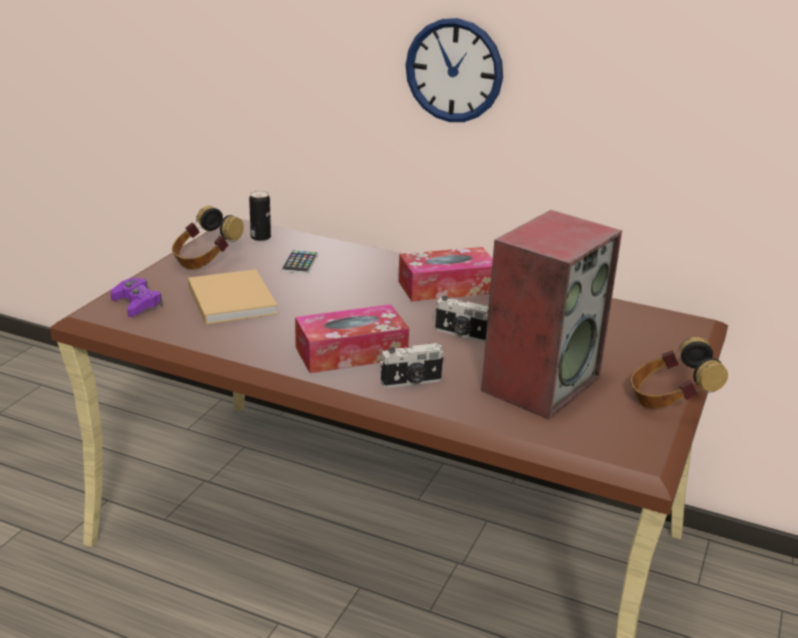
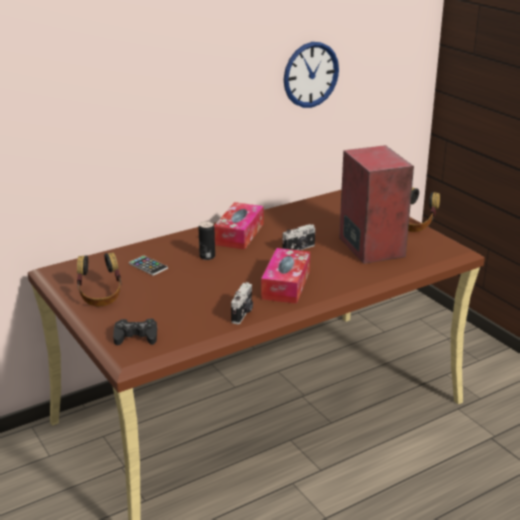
camera: 55 degrees left, 0 degrees up
(137, 304) = (136, 337): purple game controller -> black game controller
(231, 299) = (171, 302): beige book -> none
(260, 237) = (89, 268): can -> can (207, 257)
(412, 382) = (336, 278): camera -> camera (243, 313)
(454, 70) = (186, 95): wall clock -> wall clock (311, 74)

